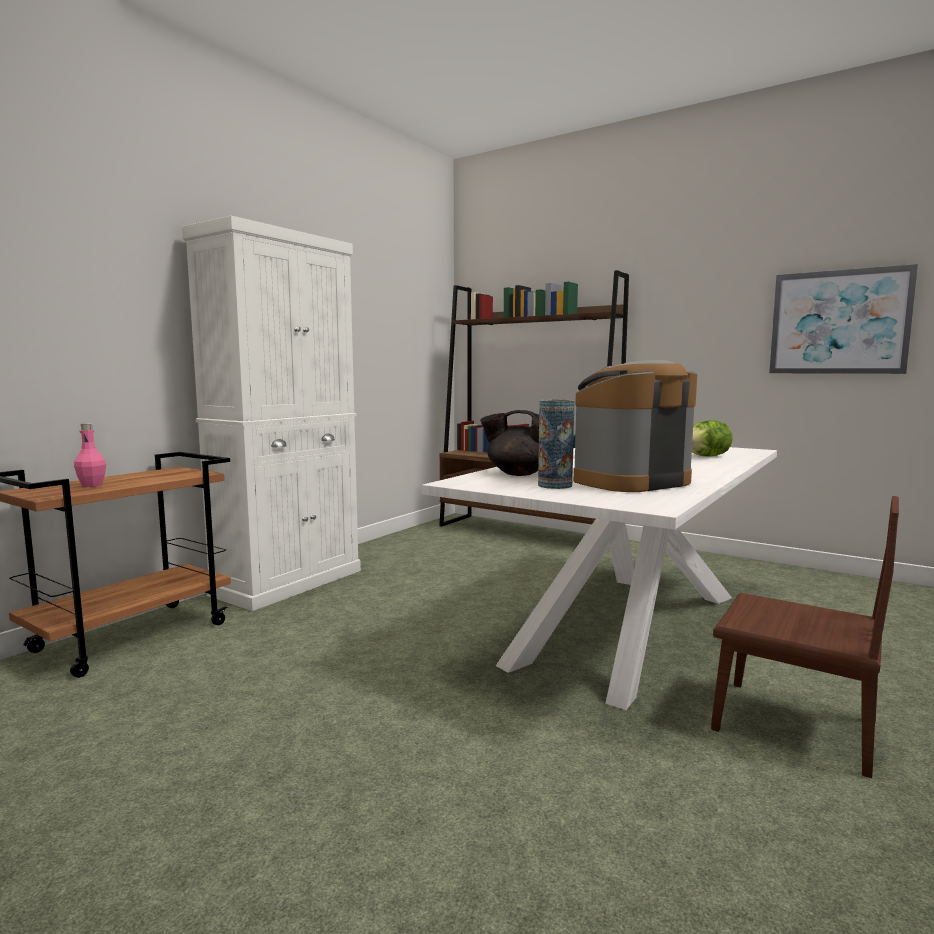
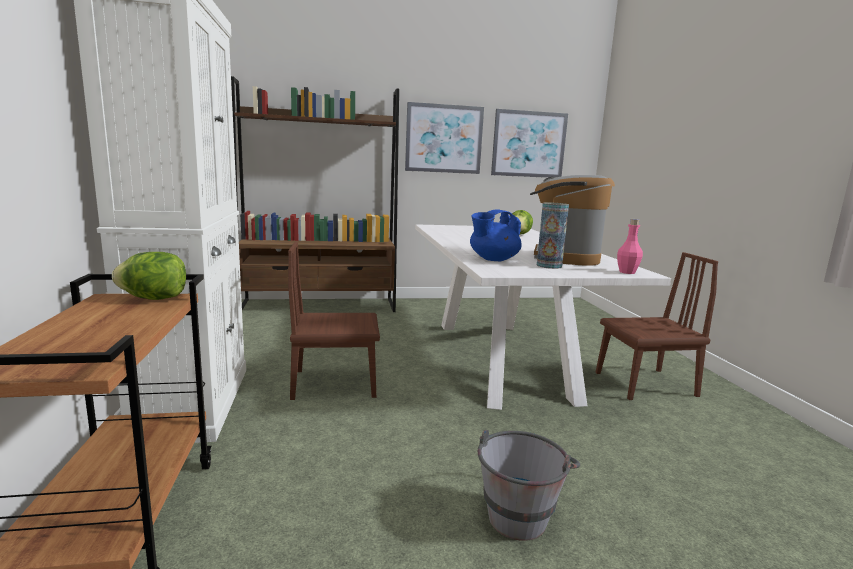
camera: 45 degrees left, 5 degrees up
(92, 485) = (86, 339): pink bottle -> pink bottle (627, 272)
(191, 472) = (154, 299): none -> lettuce
(334, 752) = (520, 511): none -> grey bucket
(404, 599) = (335, 383): none -> brown chair
(517, 474) = (493, 259): black teapot -> blue teapot
(695, 326) = (444, 139): none -> picture

